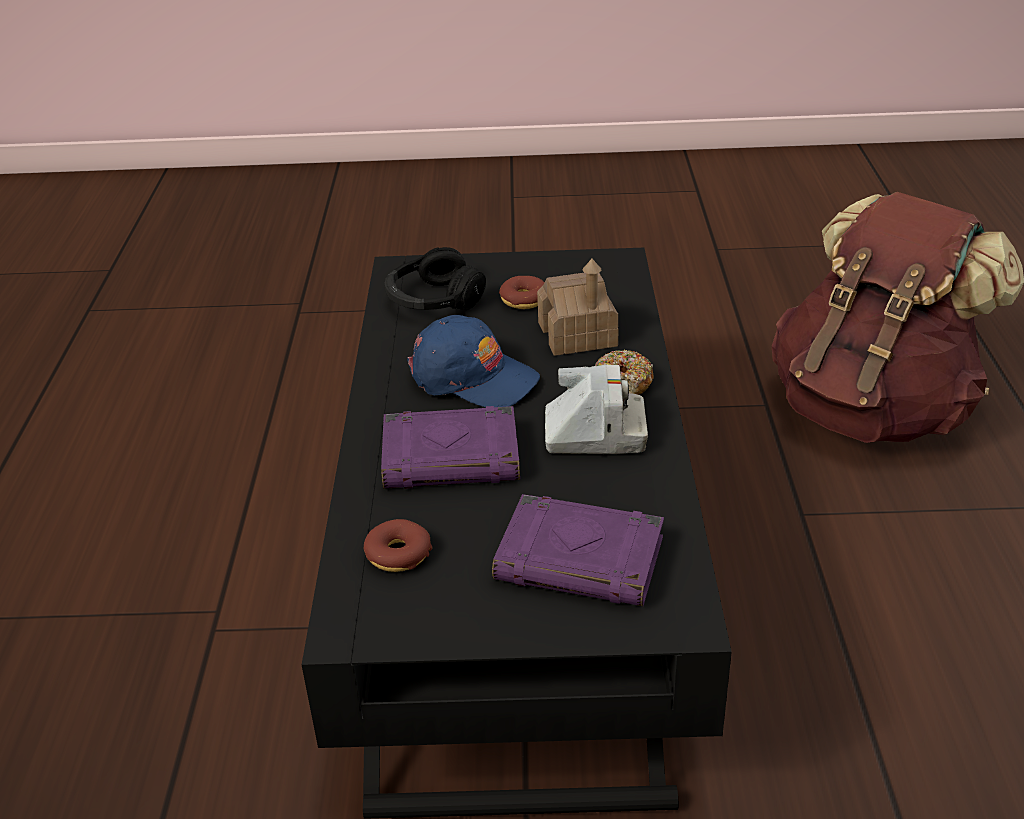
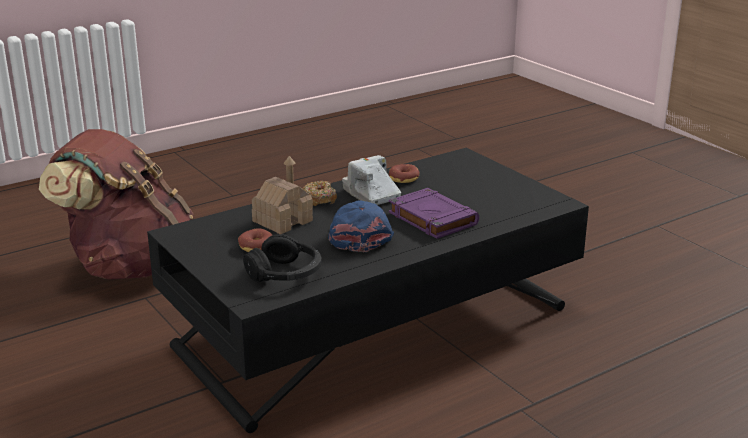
camera: 125 degrees left, 10 degrees down
(398, 554) = (509, 208): donut -> donut (404, 178)
(581, 560) = (458, 176): purple book -> none

